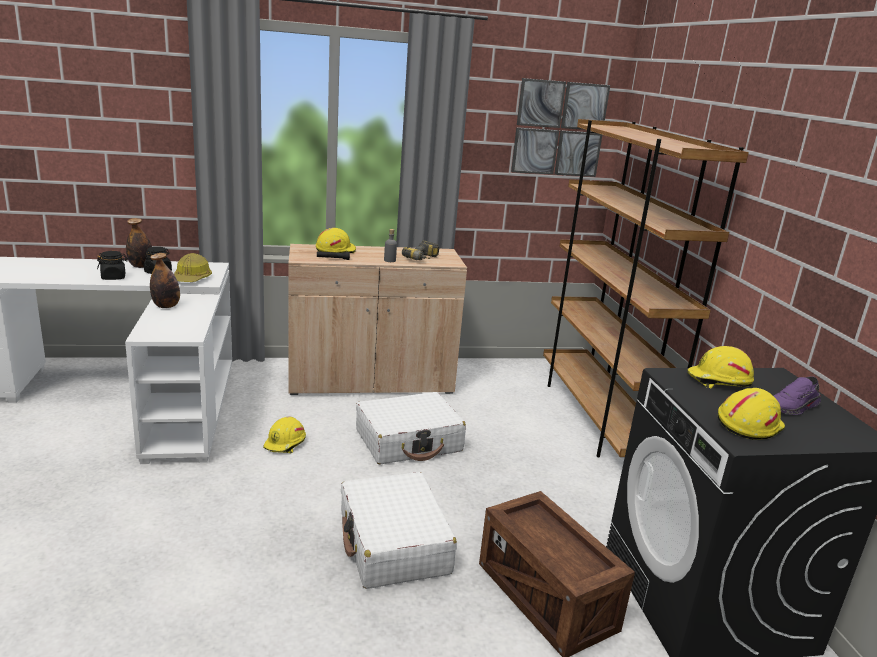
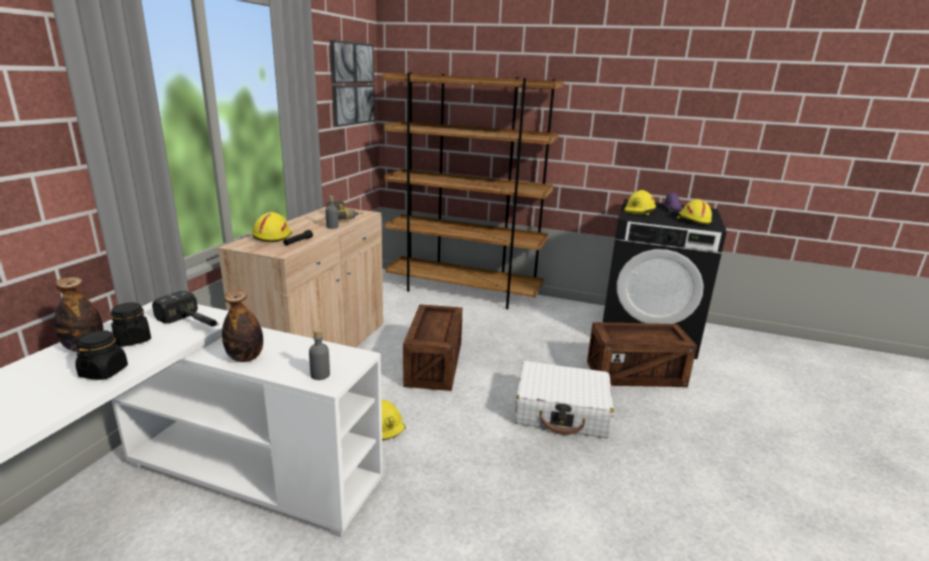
camera: 60 degrees left, 0 degrees up
(154, 330) = (320, 375): none -> grey bottle
(192, 279) = (194, 324): hard hat -> hammer
(409, 441) = (433, 365): white suitcase -> crate

